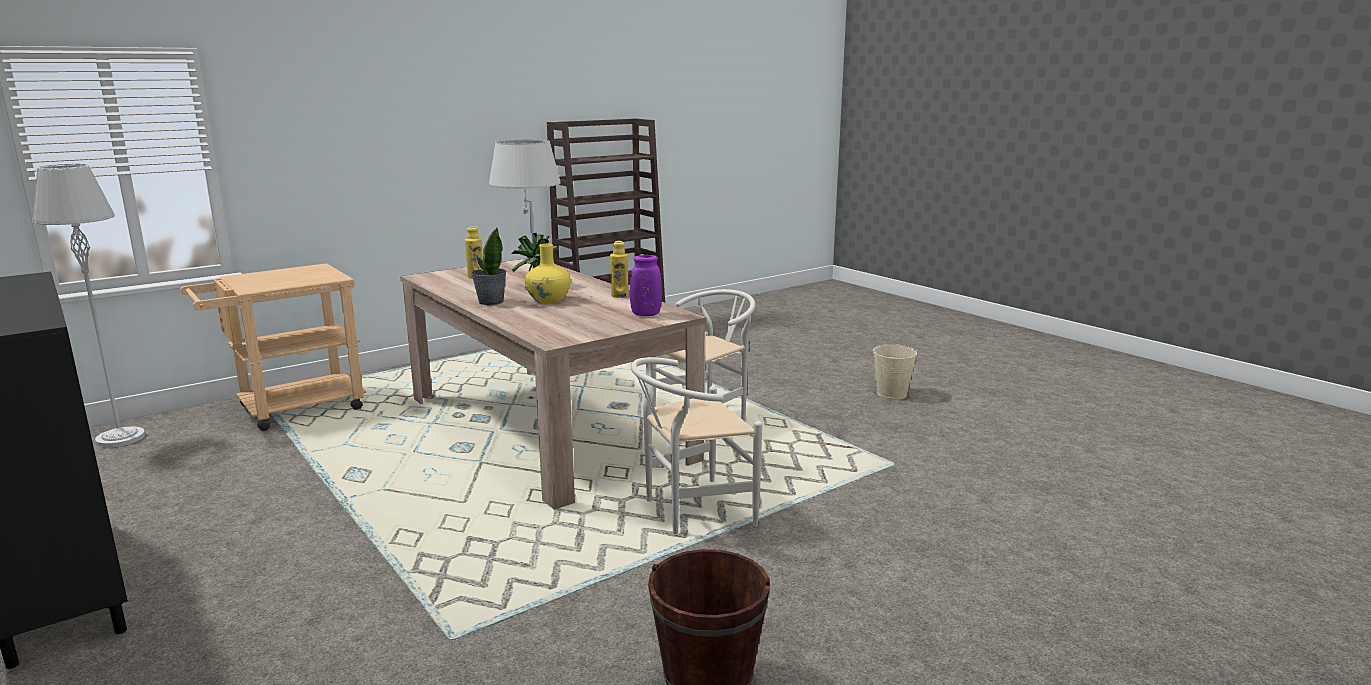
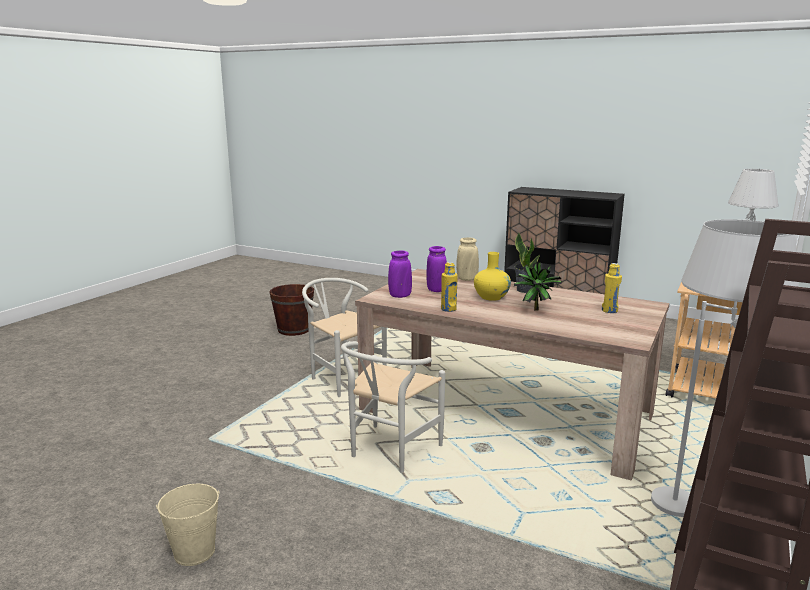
camera: 155 degrees right, 0 degrees up
(521, 323) = (467, 279): none -> beige vase
(591, 315) = (436, 290): none -> purple vase
(690, 511) = (342, 378): white chair -> white chair turned 90 degrees counterclockwise

